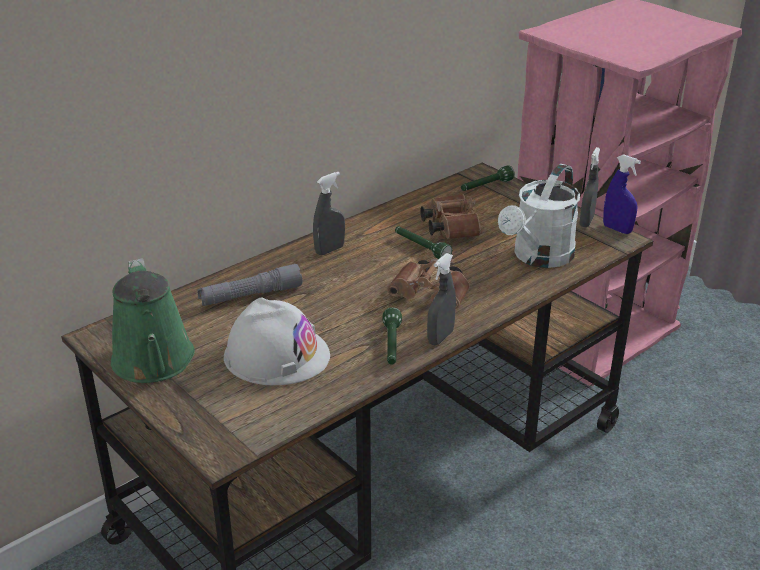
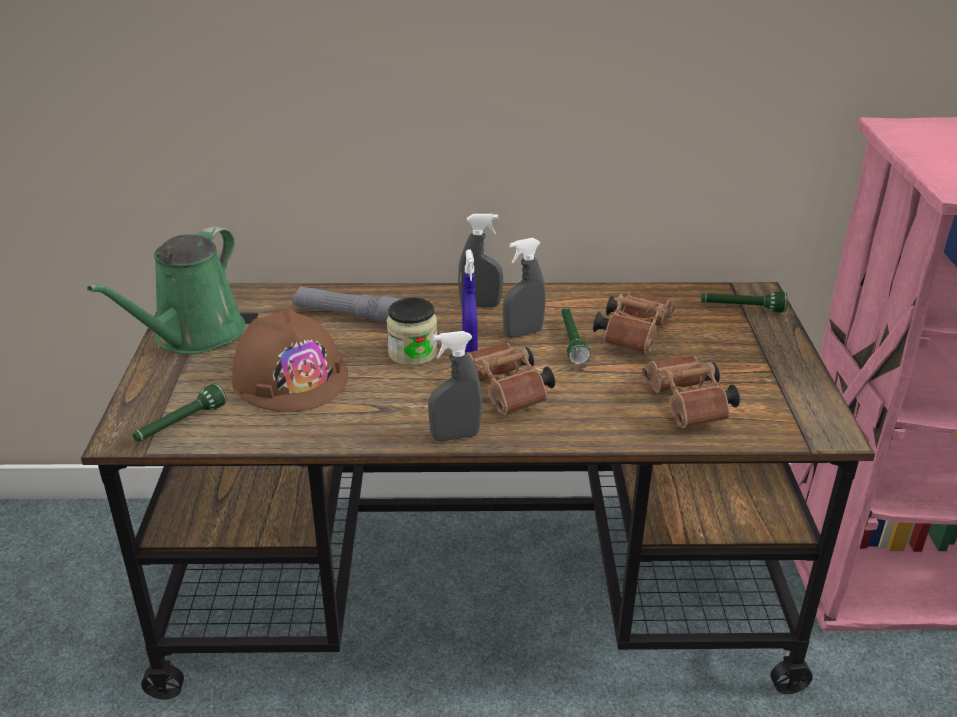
camera: 40 degrees right, 0 degrees up
(276, 355) = (290, 377): white hard hat -> brown hard hat
(335, 301) = (413, 353): none -> jar
(391, 345) = (398, 420): green flashlight -> green flashlight (180, 425)
(538, 257) = (689, 407): white watering can -> brown binoculars
(586, 222) = (812, 394): grey spray bottle -> grey spray bottle (523, 333)
(617, 229) = (841, 419): blue spray bottle -> blue spray bottle (469, 348)

